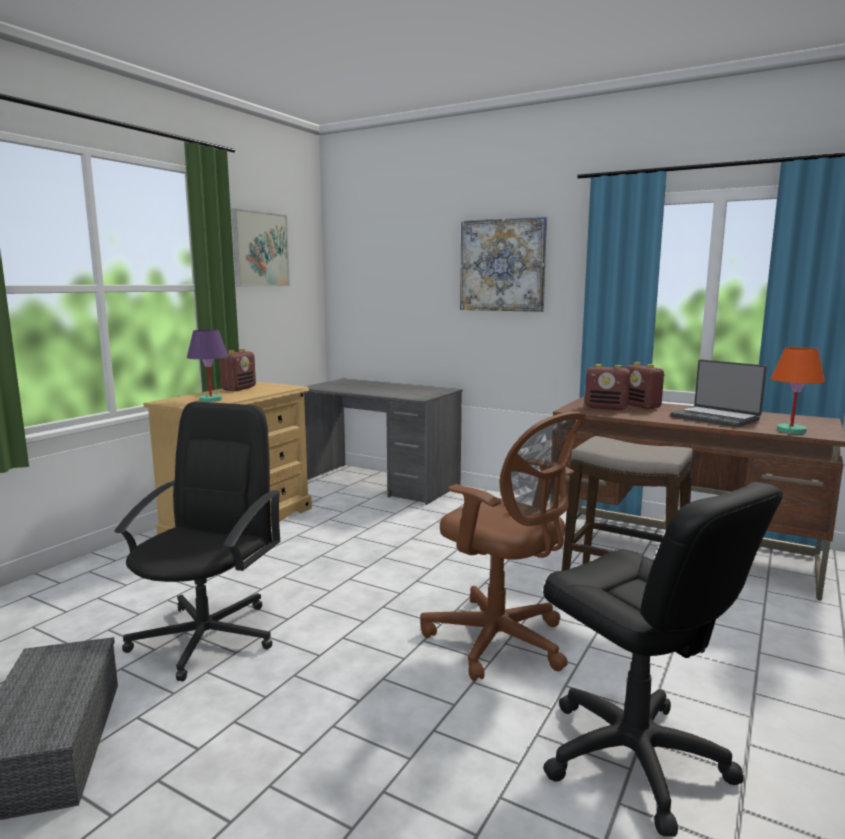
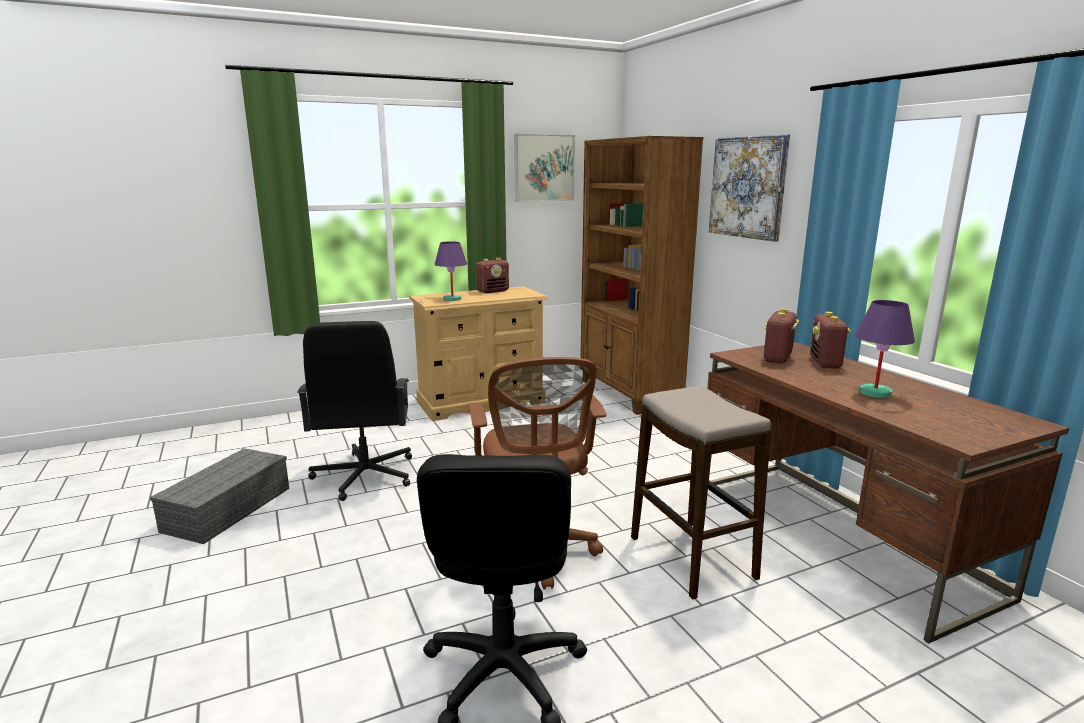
camera: 35 degrees right, 5 degrees up
(207, 636) = (364, 476): black office chair -> black office chair turned 120 degrees clockwise
(381, 483) = (629, 393): grey desk -> brown bookcase
(606, 408) = (777, 358): radio -> radio turned 60 degrees clockwise
(715, 418) = (876, 393): laptop -> purple table lamp
(791, 430) = (932, 426): orange table lamp -> none

